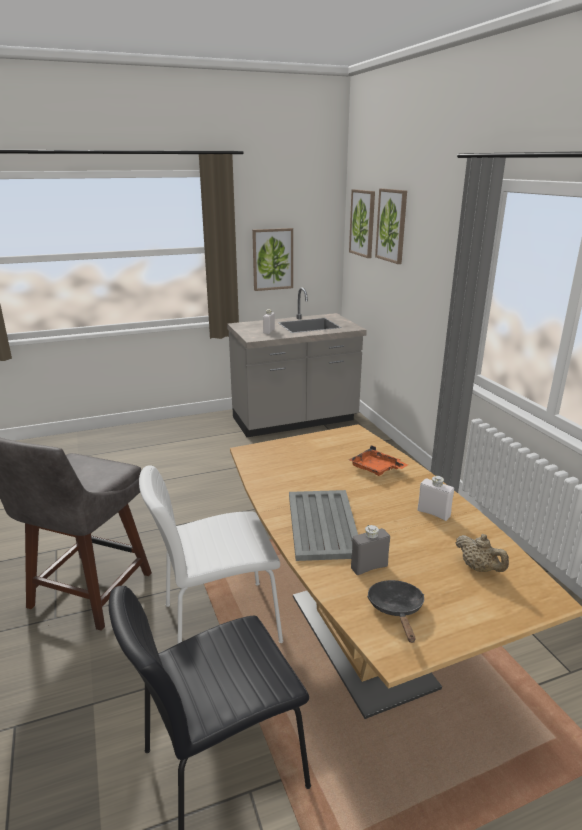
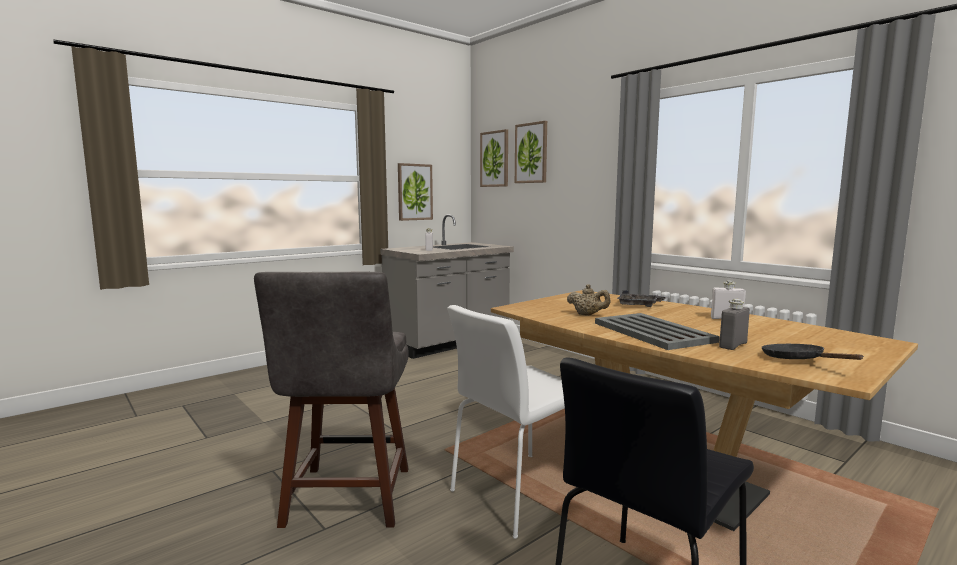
camera: 20 degrees left, 15 degrees down
(376, 469) = (640, 306): orange tray -> grey tray
(479, 568) = (812, 336): beige teapot -> beige teapot (587, 315)

